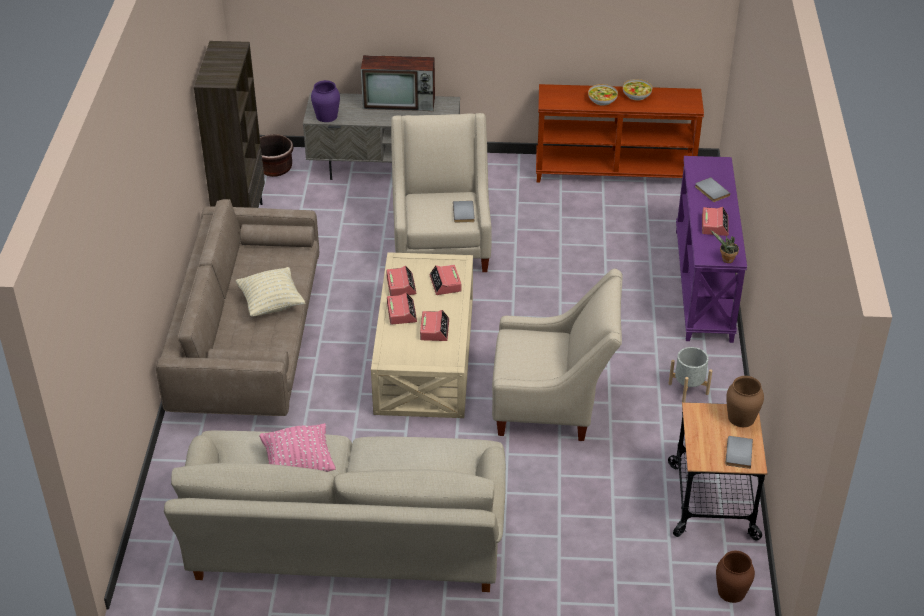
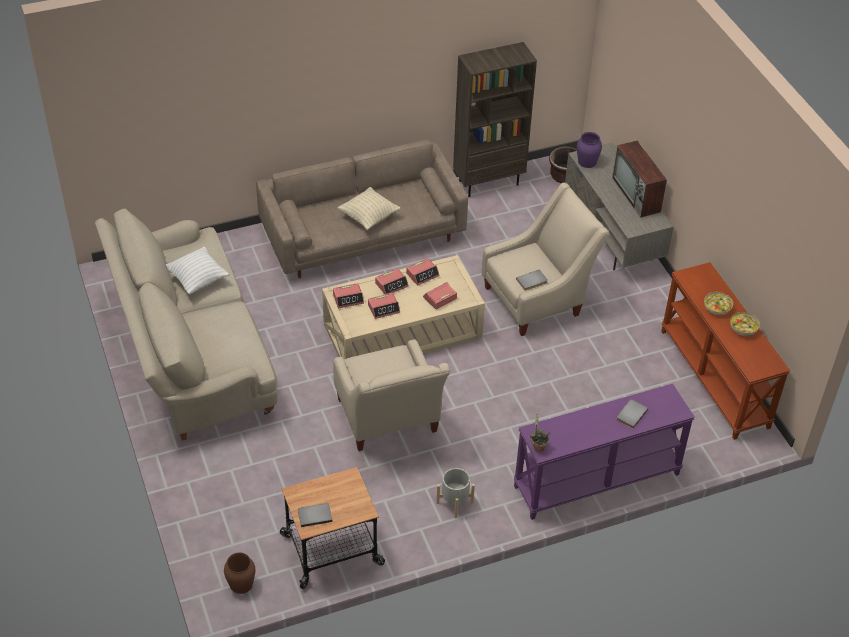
camera: 65 degrees right, 5 degrees up
(298, 464) = (198, 280): pink pillow -> white pillow
(714, 225) = (582, 428): alarm clock -> alarm clock (348, 298)
(741, 417) = (358, 508): brown vase -> none

